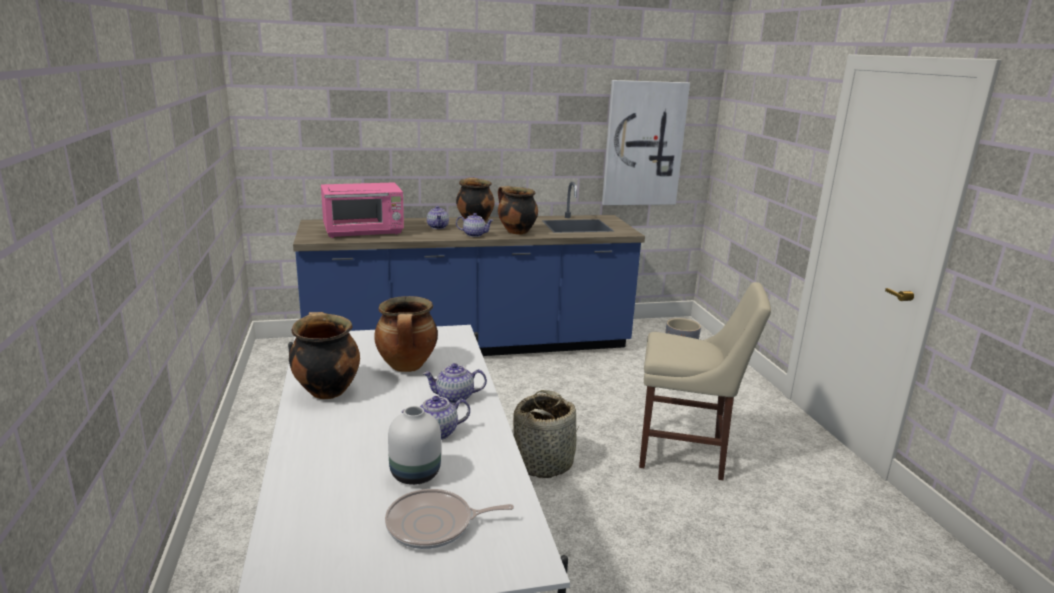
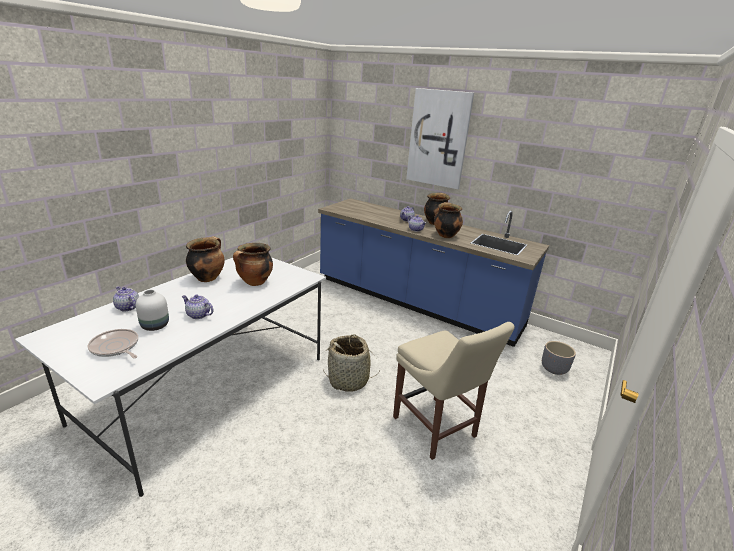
camera: 45 degrees right, 5 degrees up
(364, 232) = (362, 212): pink microwave -> none
(454, 397) = (238, 305): teapot -> teapot (127, 307)
(643, 144) = (589, 193): picture -> picture (438, 139)

